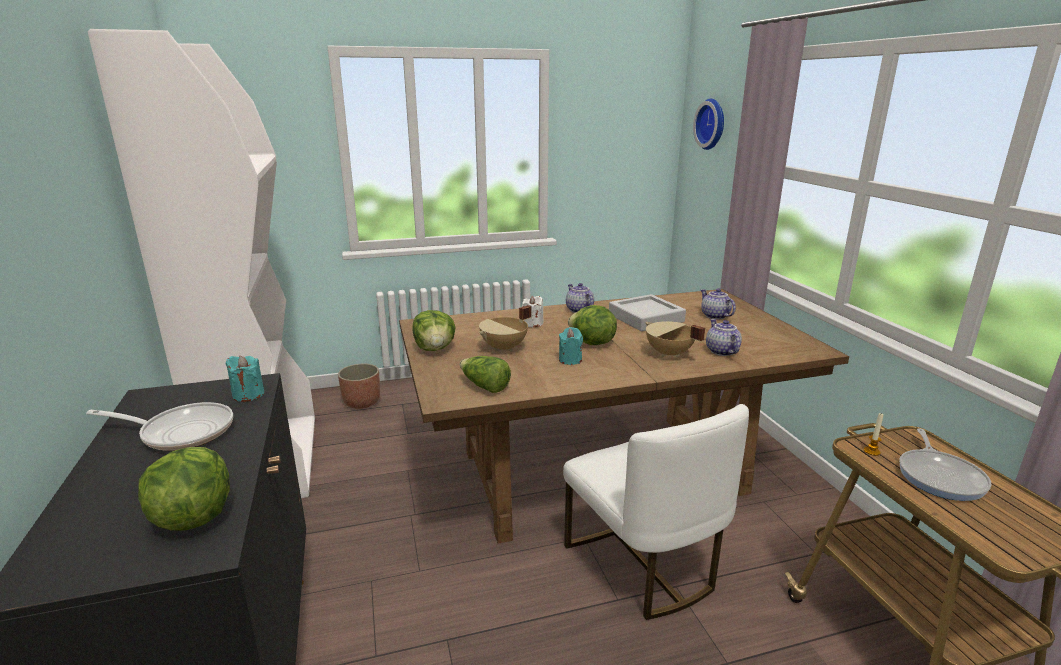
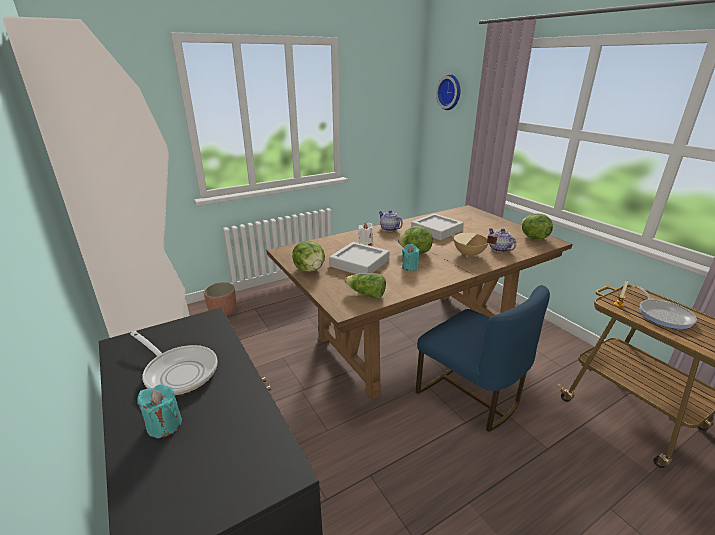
camera: 15 degrees left, 5 degrees up
(181, 432) = (178, 371): frying pan -> frying pan turned 45 degrees clockwise
(193, 516) = (248, 444): lettuce -> lettuce (533, 238)
(248, 394) = (210, 329): turquoise candle -> turquoise candle (164, 425)
(504, 348) = (359, 263): beige cooking pot -> grey tray
(643, 565) = (470, 395): white chair -> blue chair
(714, 316) = (477, 224): teapot -> none

